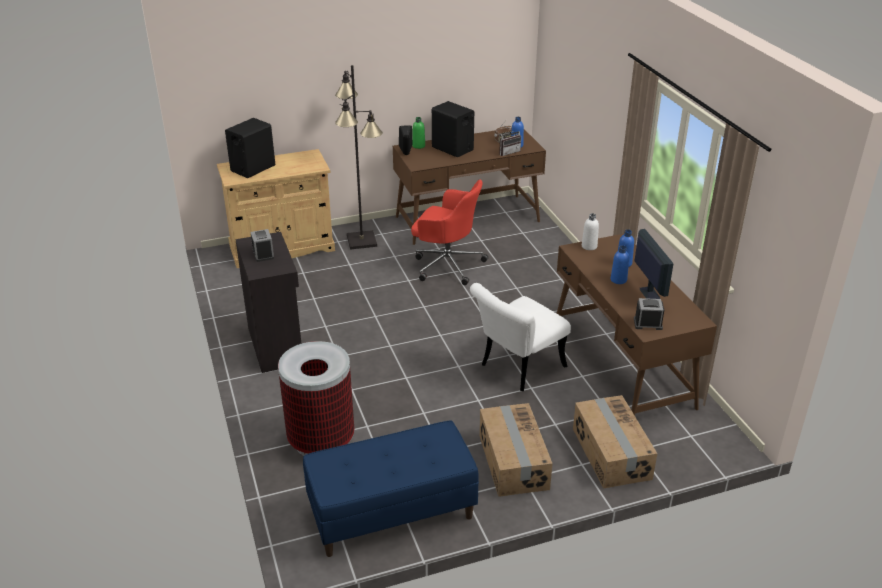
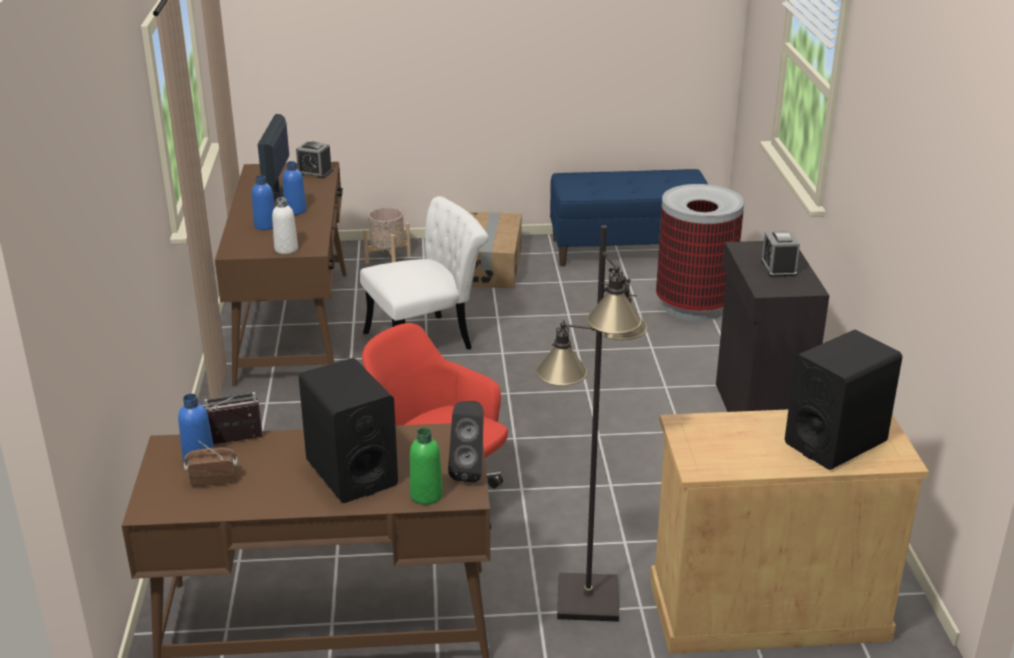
camera: 165 degrees left, 5 degrees down
(610, 454) = (387, 259): cardboard box -> beige planter

